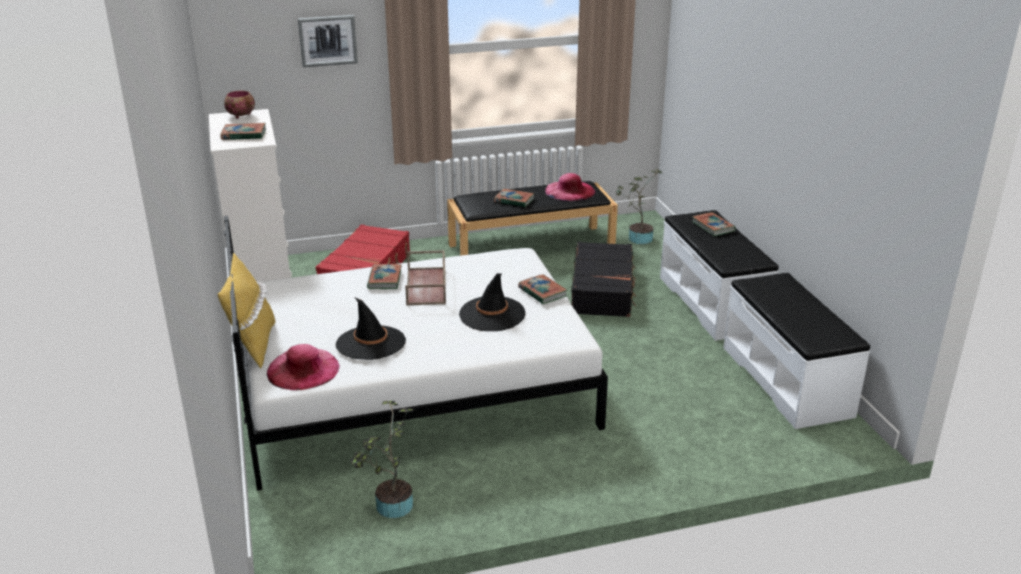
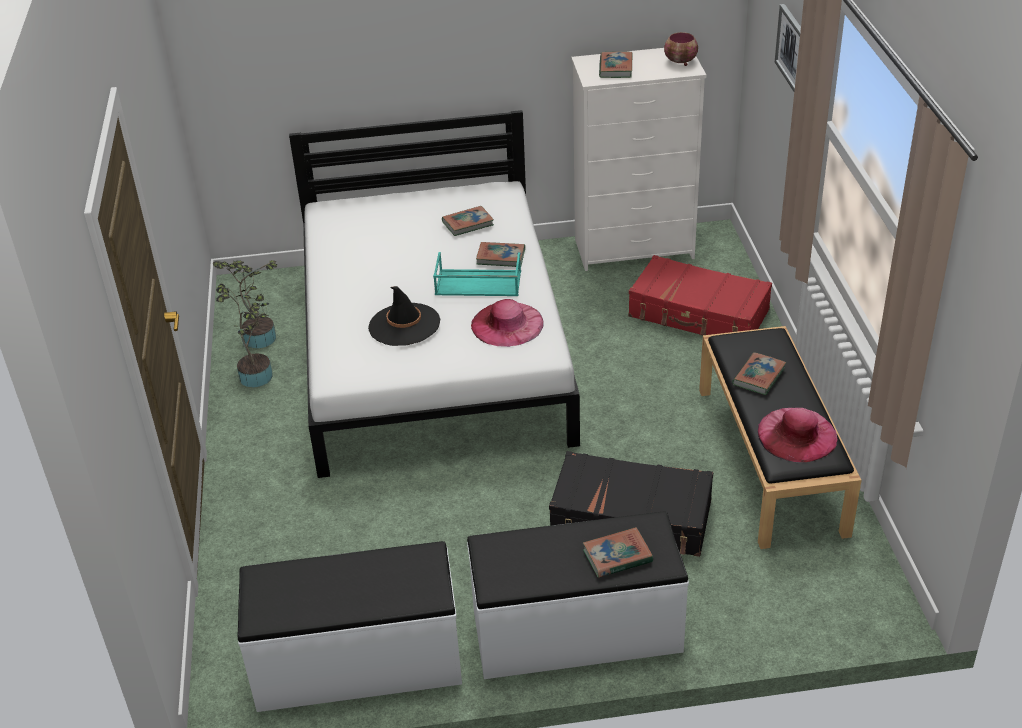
camera: 100 degrees right, 10 degrees up
(253, 345) = (394, 193): yellow pillow -> none
(303, 369) = (343, 219): pink hat -> pink hat (507, 324)
(370, 343) = (373, 252): black hat -> none
(427, 286) = (477, 284): brown tray -> turquoise tray
(542, 292) = (441, 362): book -> book (468, 224)
(637, 238) = (805, 583): potted plant -> potted plant (258, 374)

